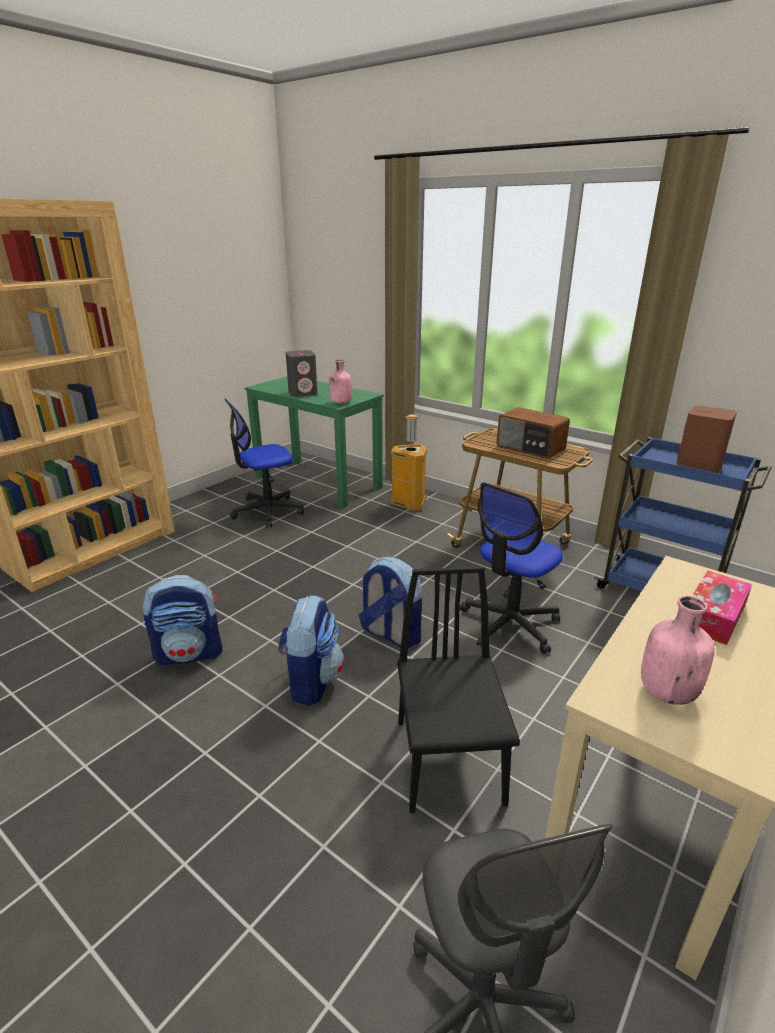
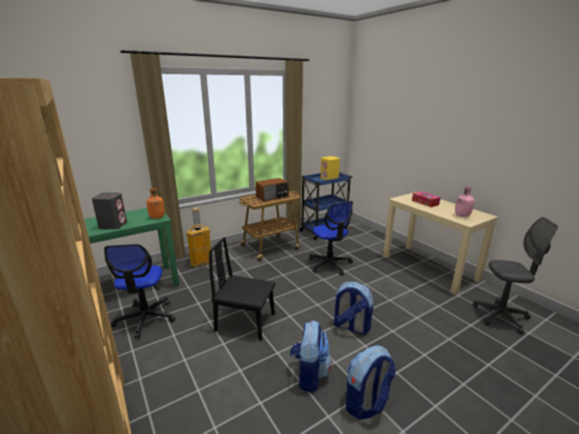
camera: 70 degrees left, 5 degrees down
(340, 402) = (157, 217): pink bottle -> orange bottle
(390, 634) = (323, 295): backpack -> backpack (367, 403)
(449, 760) = (406, 299): black chair -> black chair (245, 322)
(698, 468) = (329, 179): brown speaker -> yellow speaker

